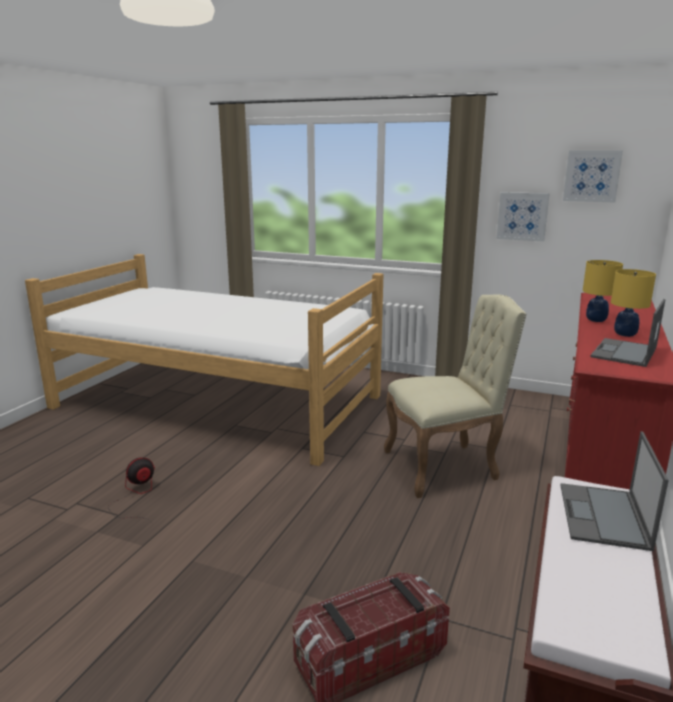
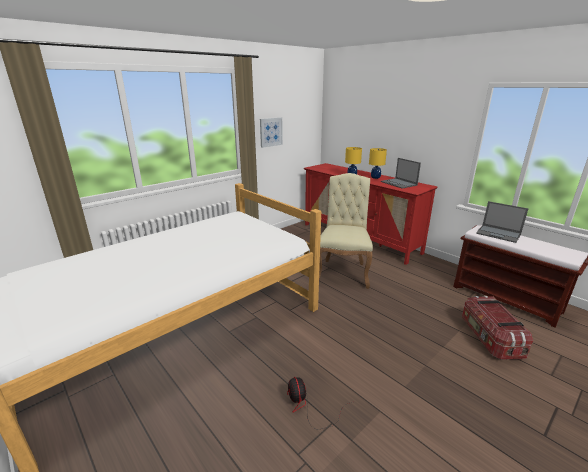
camera: 65 degrees left, 5 degrees up
(592, 176) = (296, 106): picture -> none

